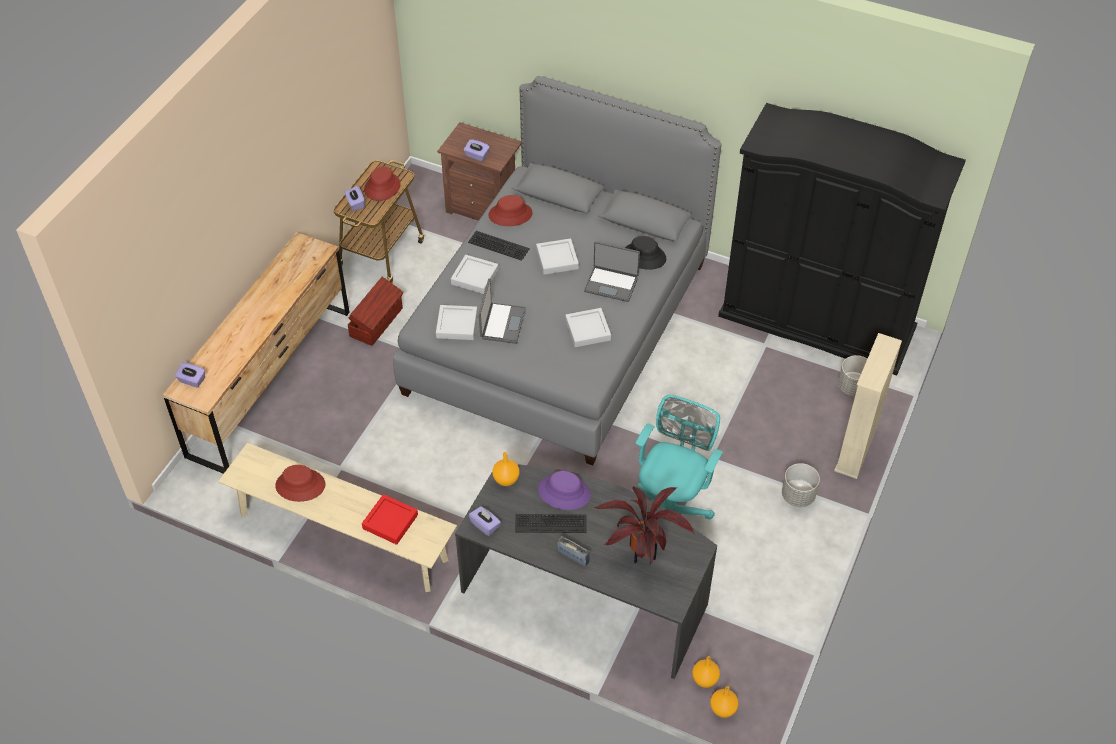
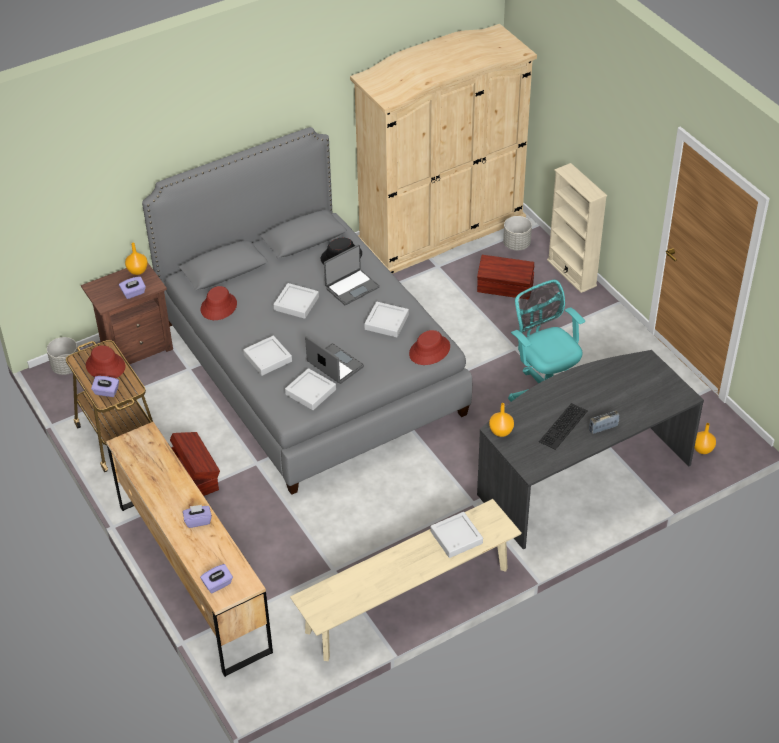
camera: 55 degrees left, 5 degrees down
(300, 485) = (370, 579): red hat -> red hat (429, 350)
(390, 522) = (456, 537): red tray -> grey tray
(485, 525) = (535, 463): purple tissue box -> purple tissue box (198, 521)
(499, 245) = (246, 328): keyboard -> none
(564, 492) = (540, 405): purple hat -> none
(641, 555) = (630, 391): potted plant -> none
(722, 709) = (733, 452): orange vase -> orange vase (137, 271)
(784, 409) = (505, 288): none -> brown storage box
(798, 496) = (587, 322): grey planter -> grey planter (66, 367)
(817, 321) = (441, 229): black wardrobe -> beige wardrobe

